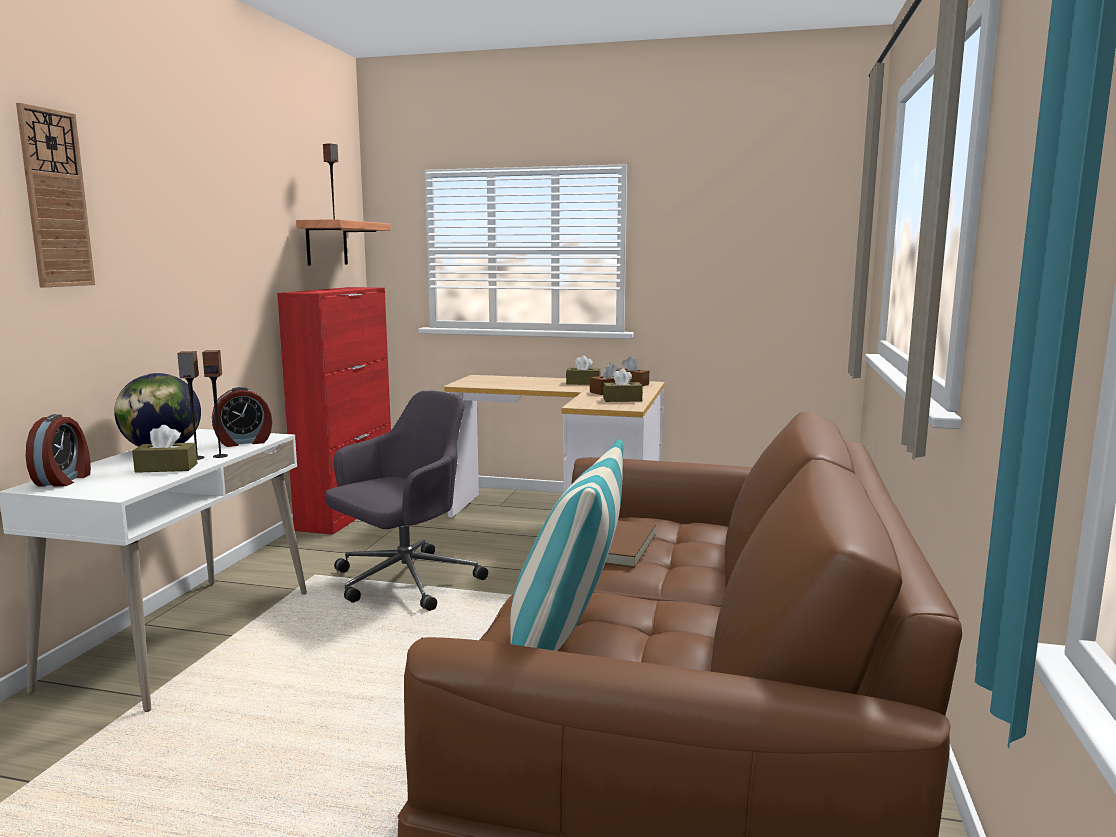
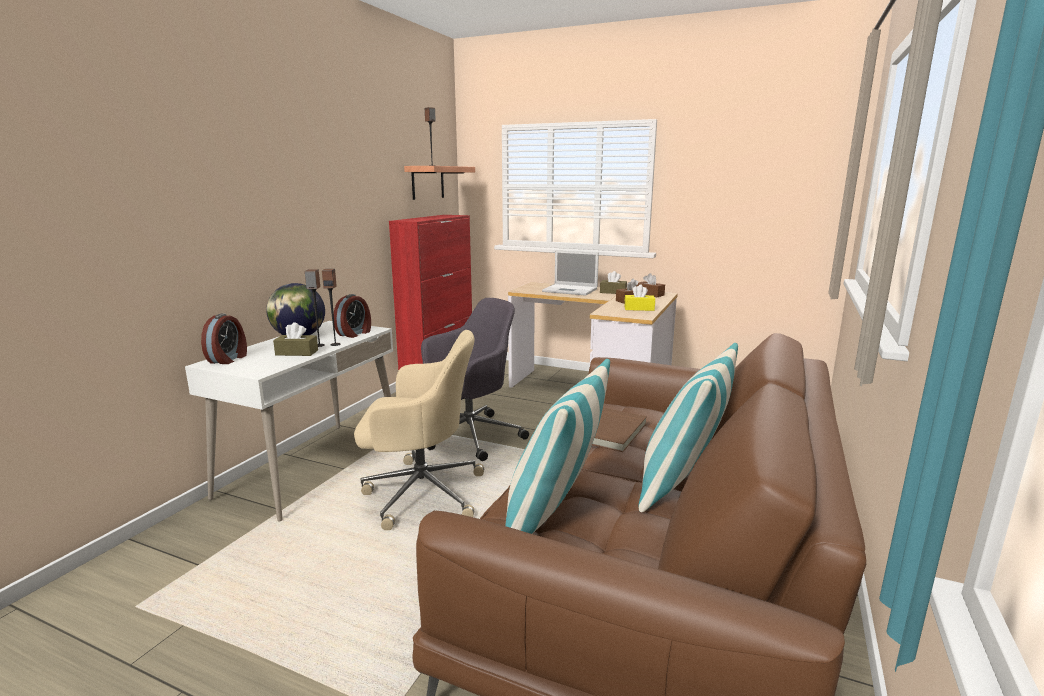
camera: 10 degrees right, 5 degrees up
(55, 199) = (223, 159): wall clock -> none
(244, 442) = (355, 333): alarm clock -> alarm clock turned 45 degrees counterclockwise
(350, 657) = (420, 493): none -> beige office chair
(528, 382) = (571, 290): none -> laptop
(622, 399) = (639, 308): brown tissue box -> yellow tissue box
(716, 596) = (682, 483): none -> pillow

